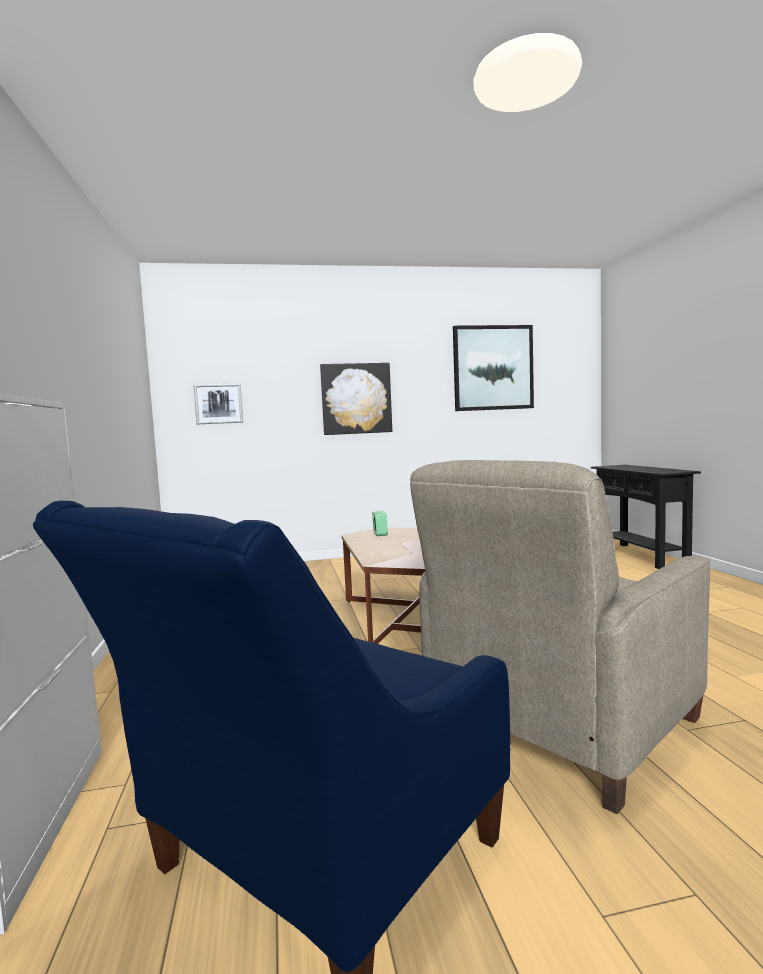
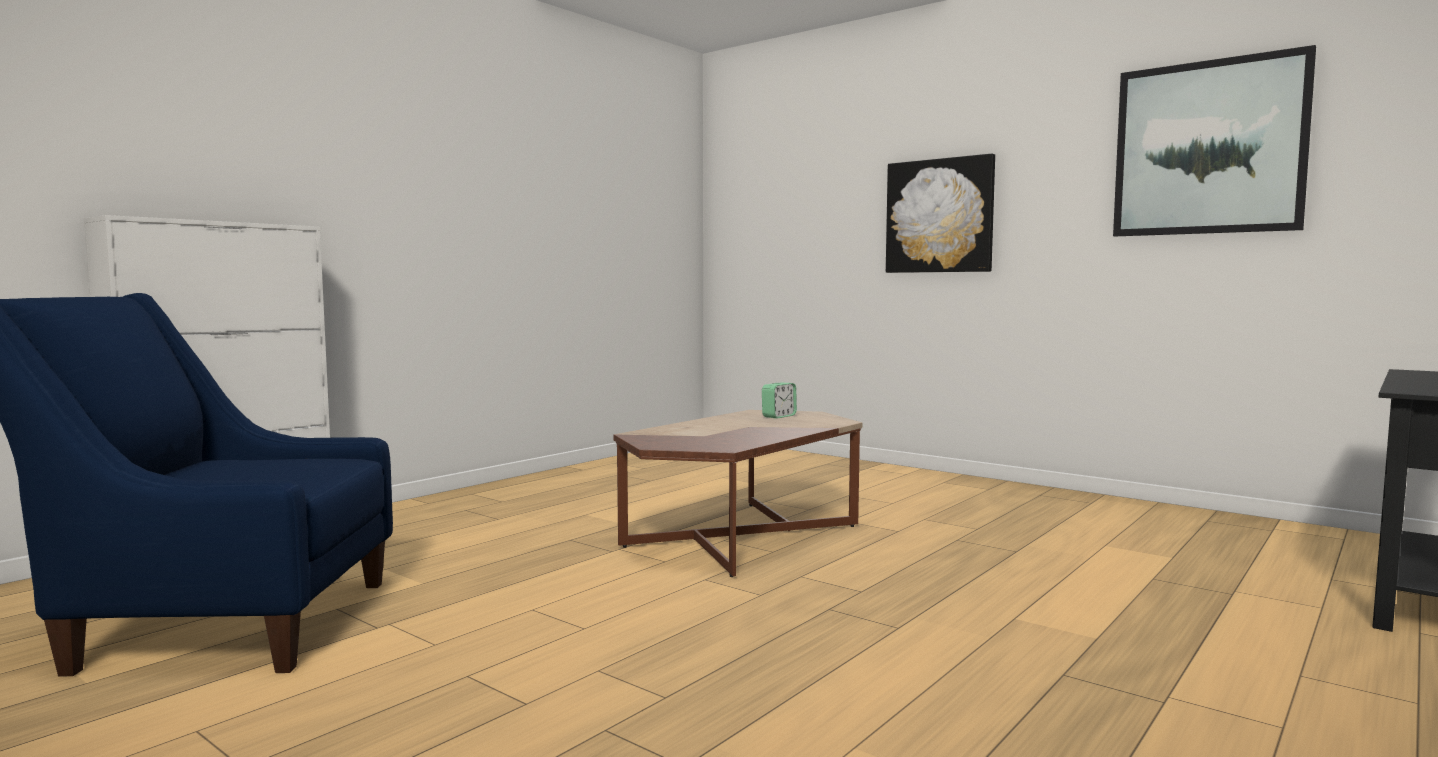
camera: 50 degrees right, 0 degrees up
(218, 403) = (766, 226): picture -> none
(558, 721) = (547, 657): beige armchair -> none

